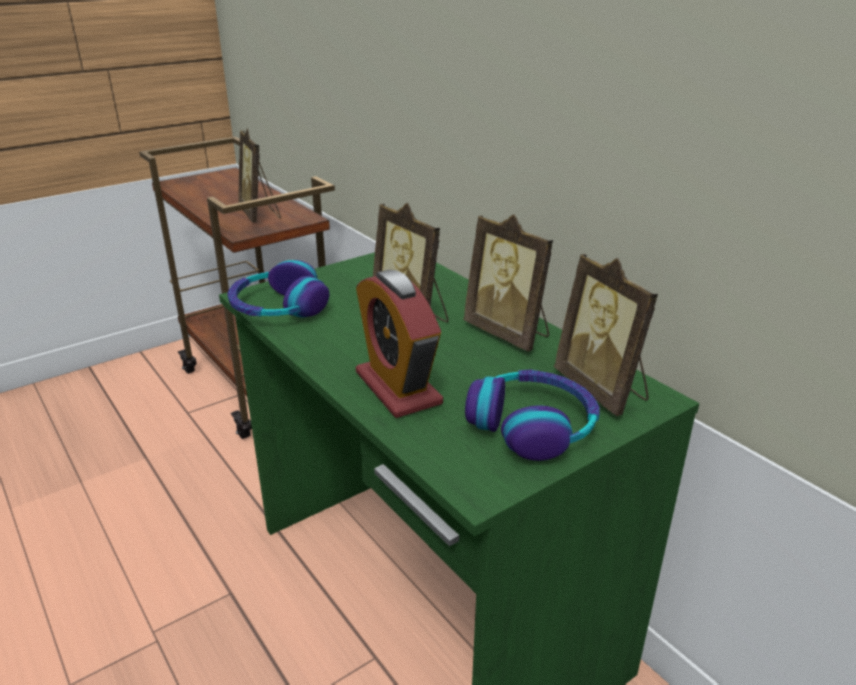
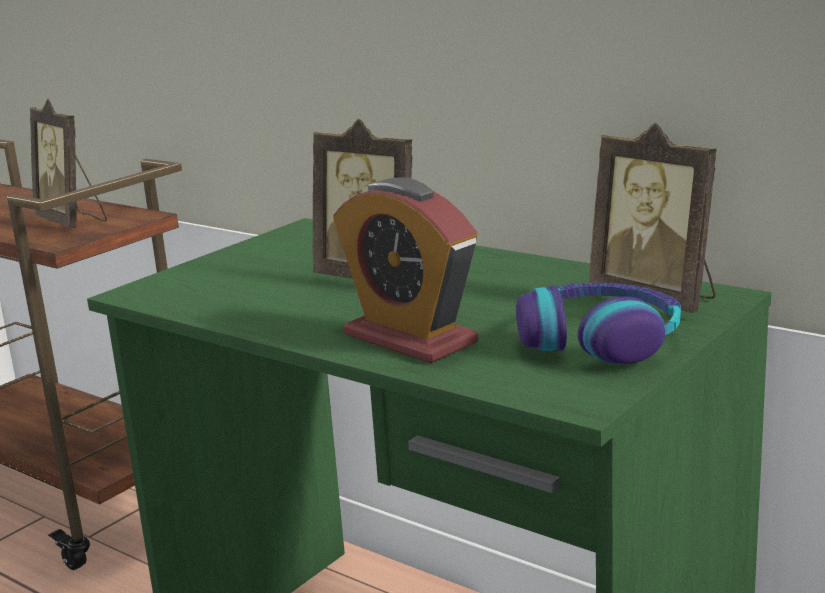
camera: 15 degrees left, 10 degrees down
(278, 308) = (185, 297): headphones -> none
(509, 333) = (508, 272): picture frame -> none

